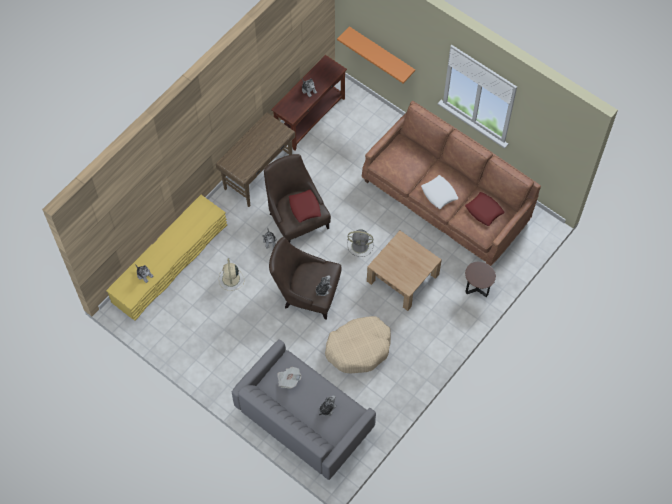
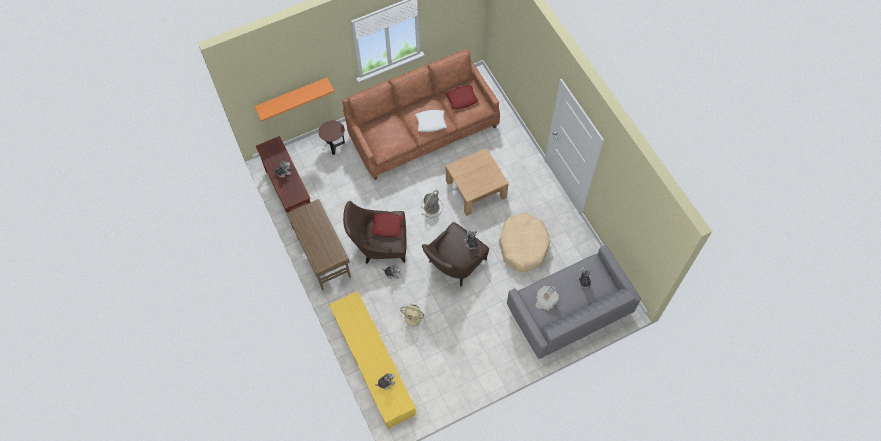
camera: 65 degrees left, 0 degrees up
(477, 289) = (510, 143): brown side table -> brown side table (334, 146)

